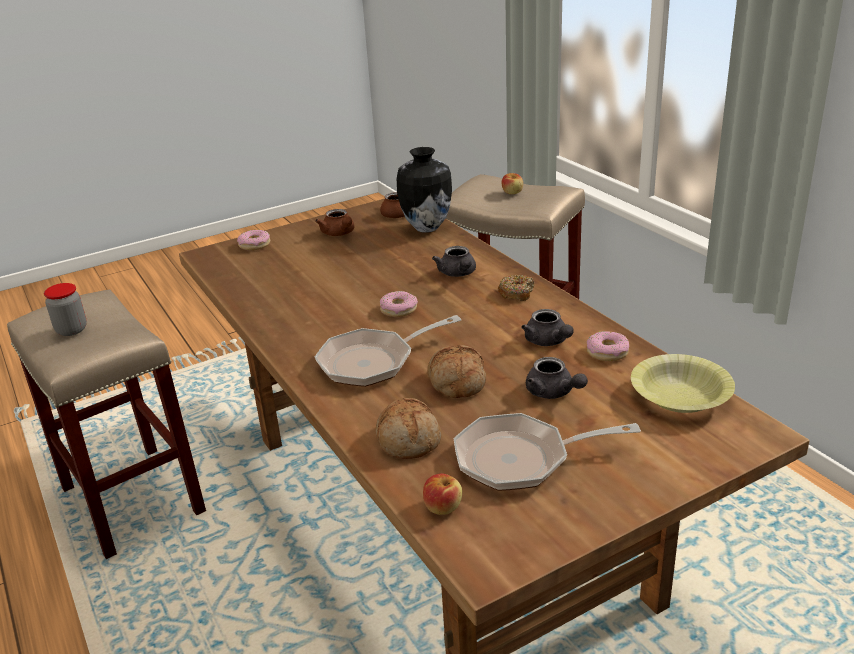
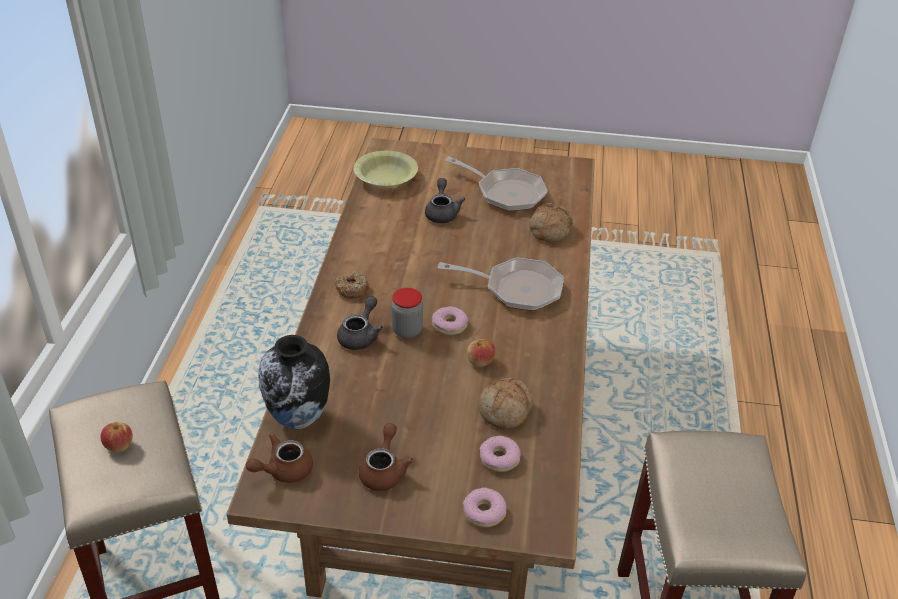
camera: 145 degrees left, 10 degrees up
(71, 330) = (735, 495): jar -> jar (407, 330)
(443, 507) = (567, 193): apple -> apple (480, 361)
(456, 382) = (484, 247): bread -> bread (506, 410)
(548, 342) = (395, 242): grey teapot -> none
(607, 352) = (375, 217): donut -> donut (499, 458)

